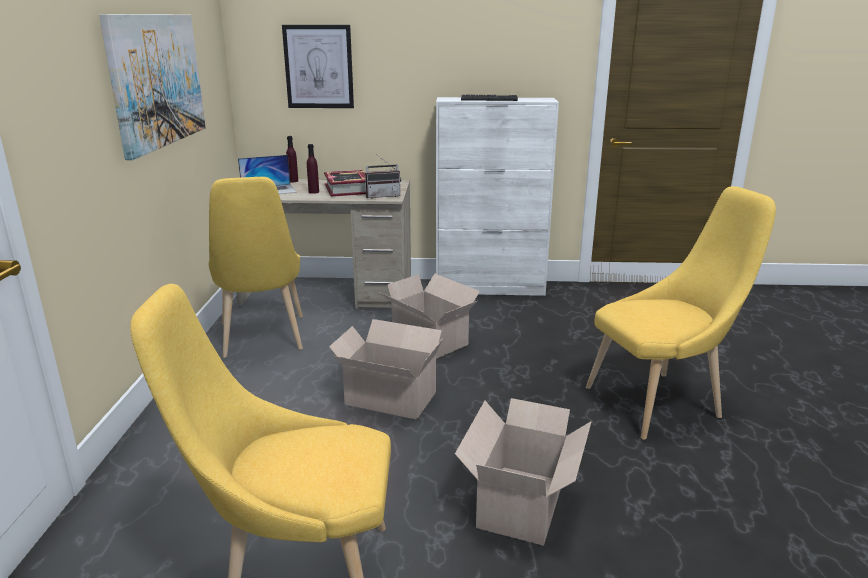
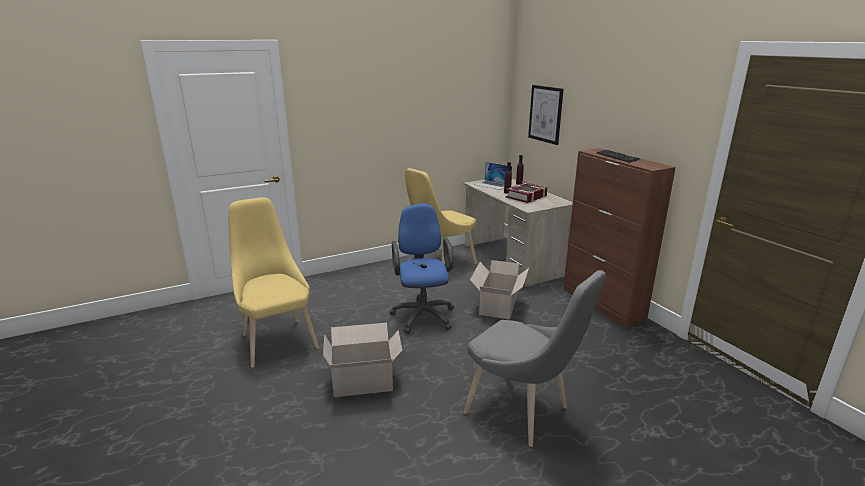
camera: 60 degrees right, 0 degrees up
(157, 80) = (416, 113): picture -> none
(382, 196) = (529, 206): radio -> none
(388, 397) = (423, 314): cardboard box -> blue office chair
(490, 288) = (602, 304): white cabinet -> brown cabinet
(660, 402) = (523, 413): yellow chair -> grey chair

